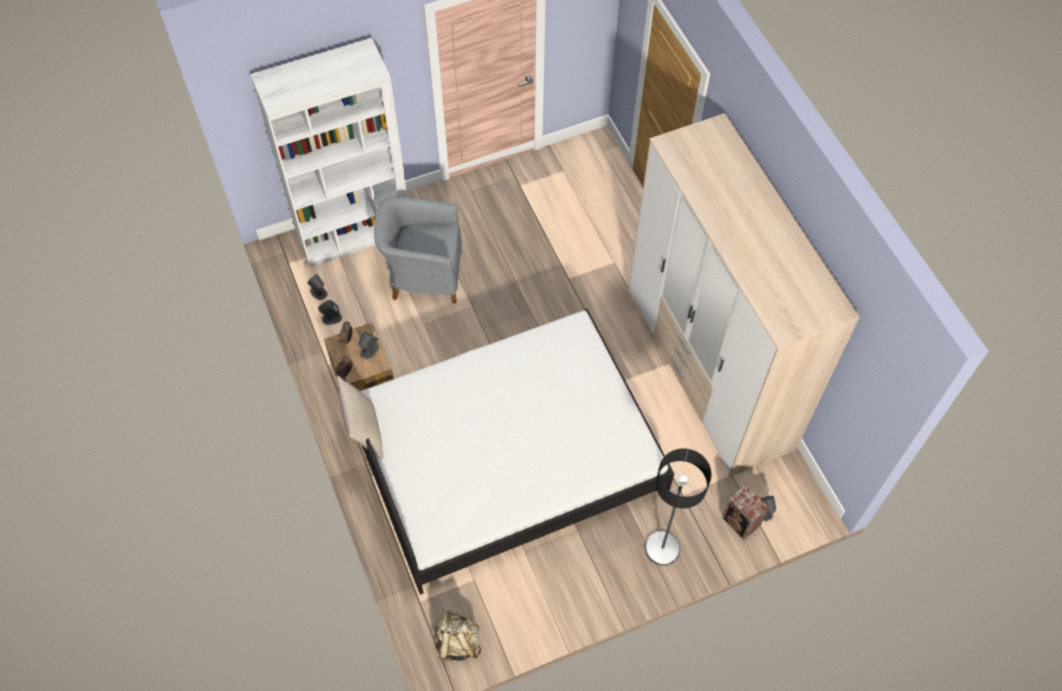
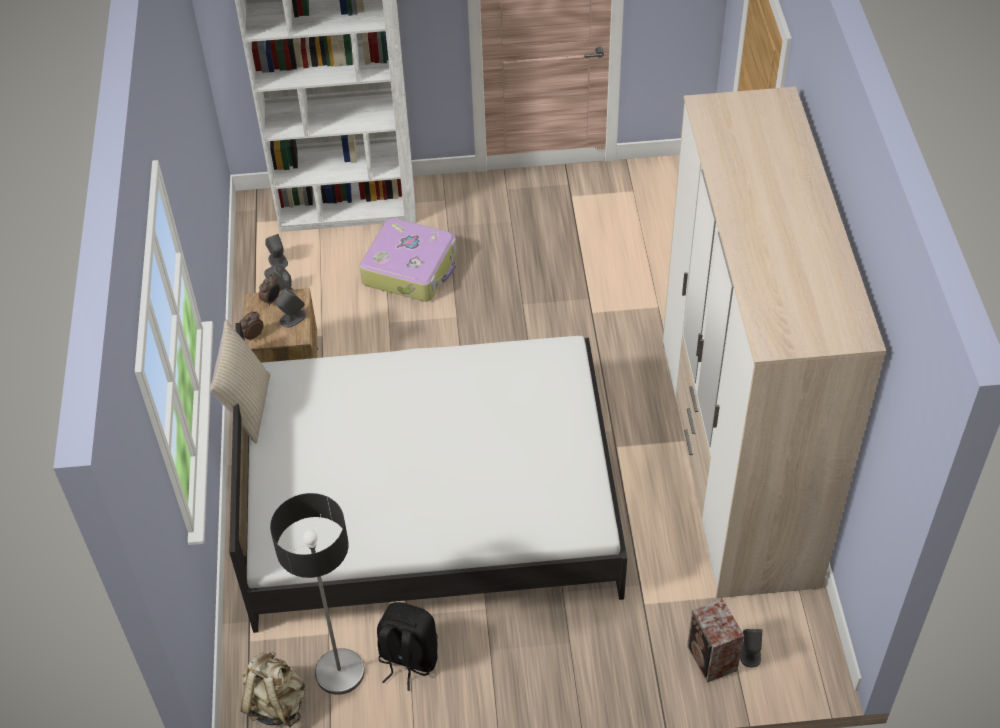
camera: 20 degrees right, 10 degrees down
(423, 275) = (411, 269): grey armchair -> suitcase
(537, 582) = (407, 659): none -> black backpack
(662, 548) = (591, 662): floor lamp -> floor lamp (340, 671)

